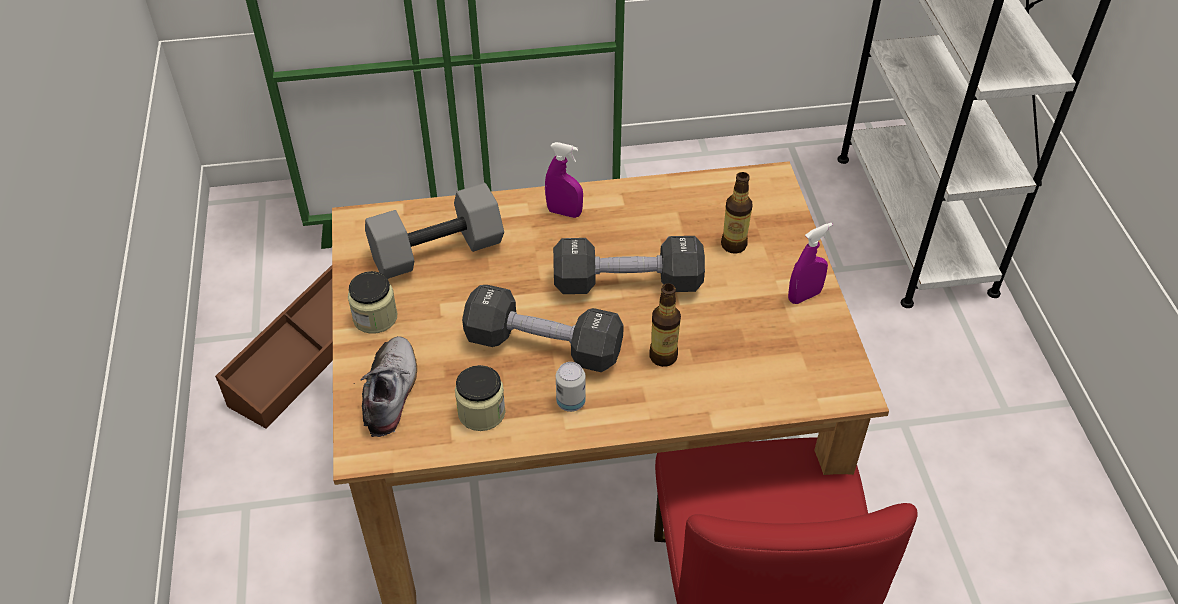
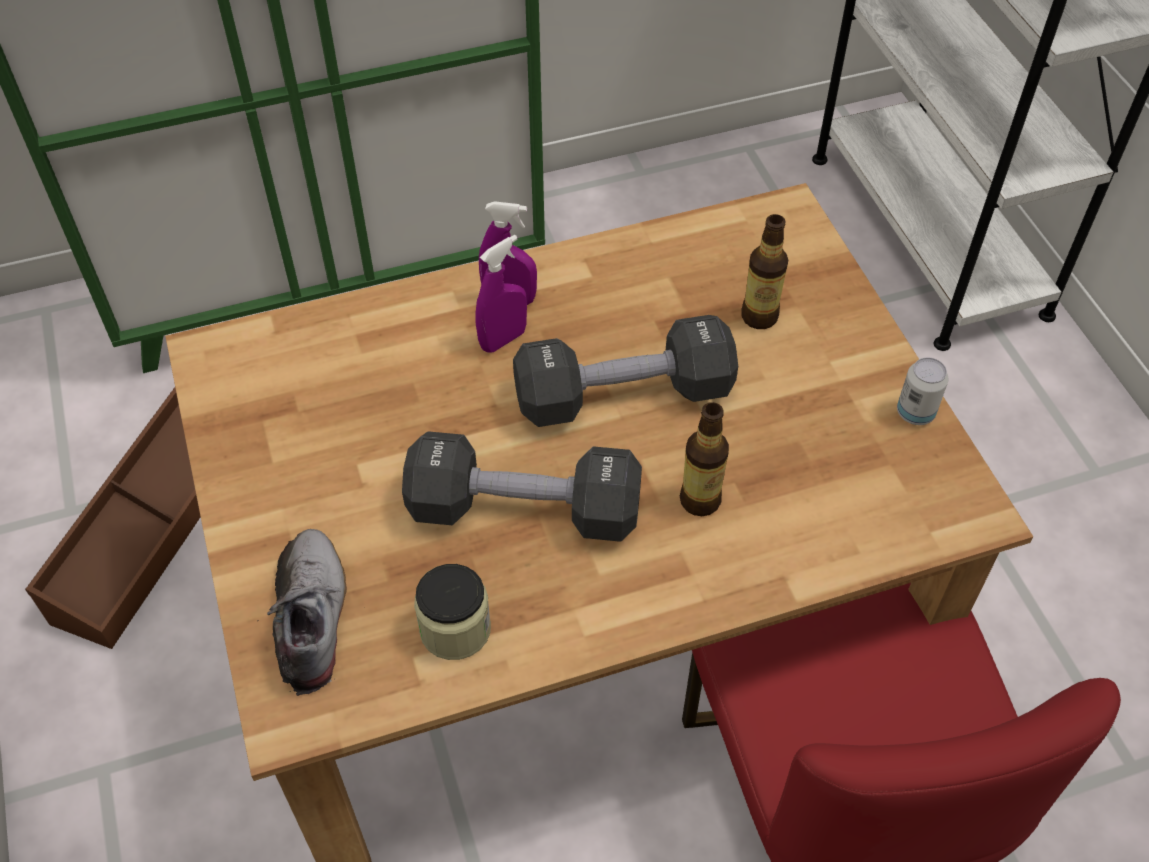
camera: 10 degrees left, 5 degrees up
(375, 317) = (264, 500): jar -> none
(437, 249) = (336, 380): grey dumbbell -> none
(571, 402) = (583, 592): can -> can (915, 413)
(804, 296) = (875, 380): purple spray bottle -> purple spray bottle (503, 340)

